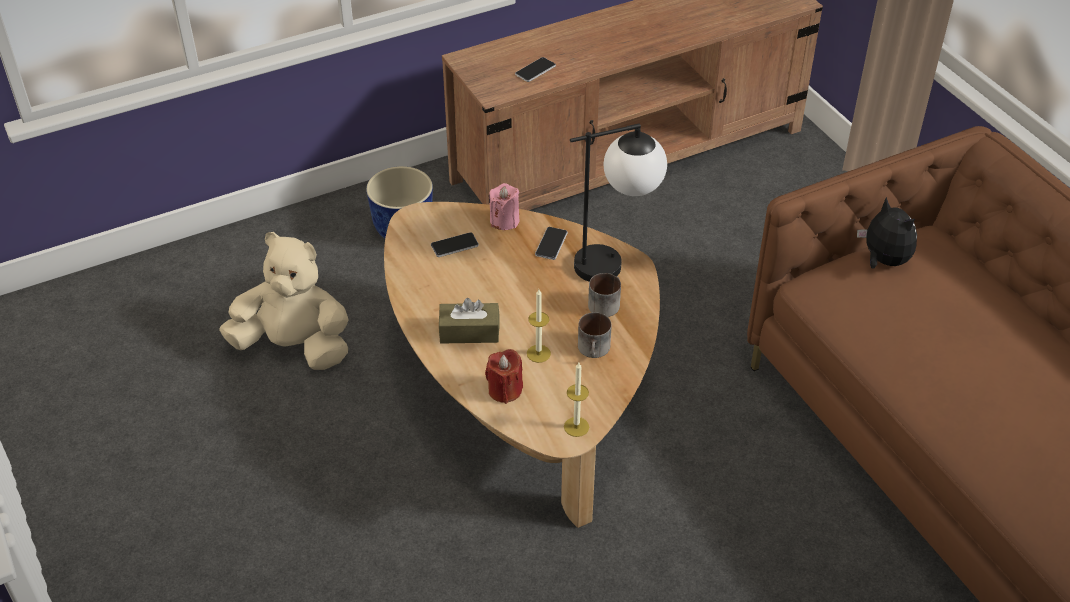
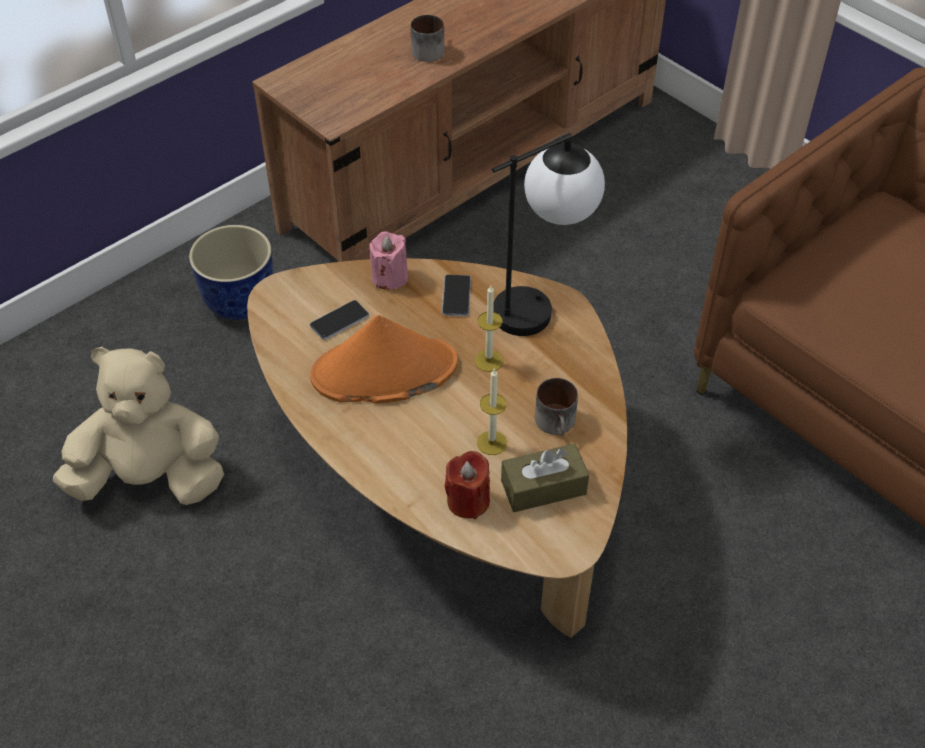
camera: 15 degrees left, 5 degrees up
(469, 332) = (397, 432): brown tissue box -> brown tissue box (543, 487)
(475, 287) = (384, 371): none -> orange hat
(535, 70) = (374, 82): phone -> none
(576, 427) = (572, 530): candle -> candle (488, 360)
(605, 303) = (547, 359): mug -> mug (428, 49)
(883, 261) = (848, 245): plush toy -> none

